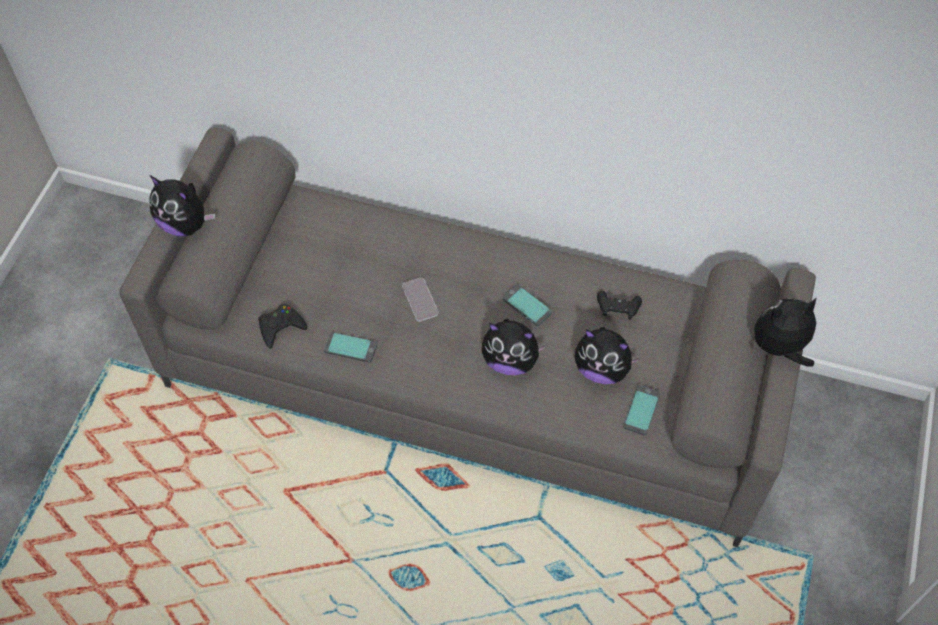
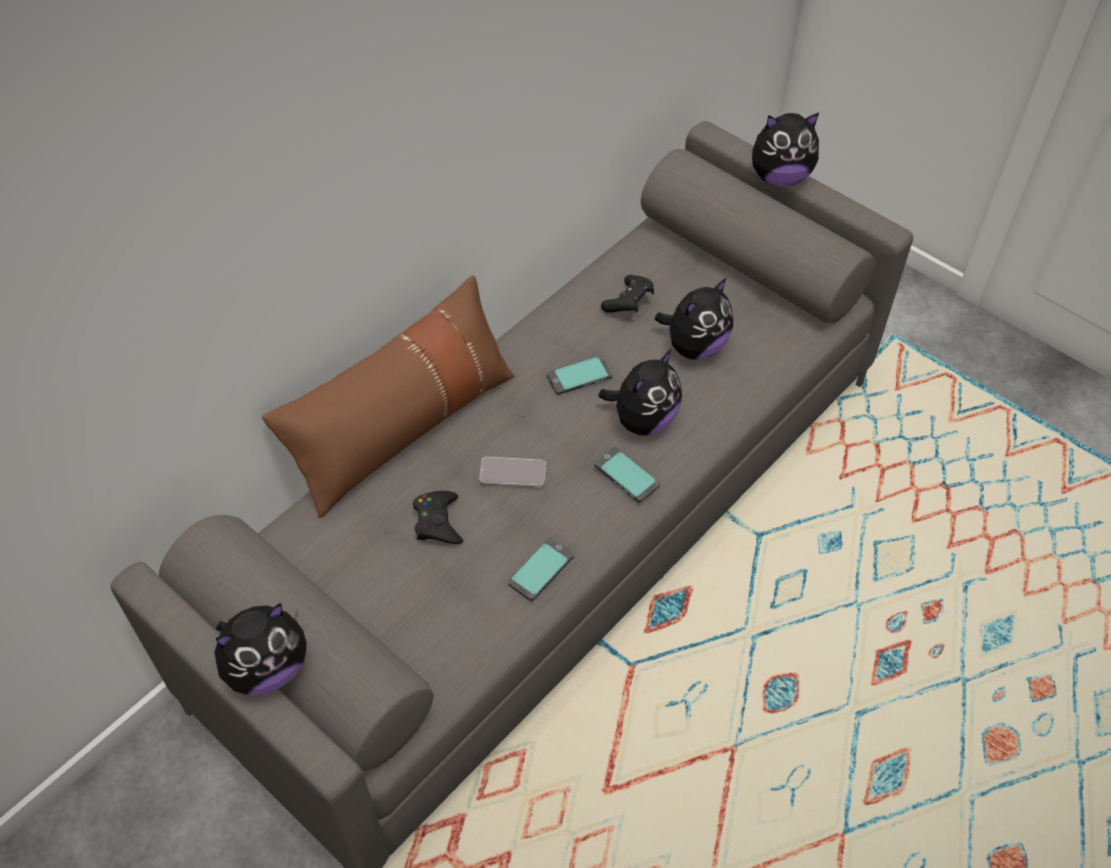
camera: 65 degrees left, 5 degrees down
(281, 327) = (465, 638): black game controller -> black game controller (438, 522)
(426, 224) = (403, 427): none -> brown pillow
(641, 410) = (763, 333): phone -> phone (626, 475)
(779, 348) = (779, 177): plush toy -> plush toy turned 105 degrees counterclockwise

